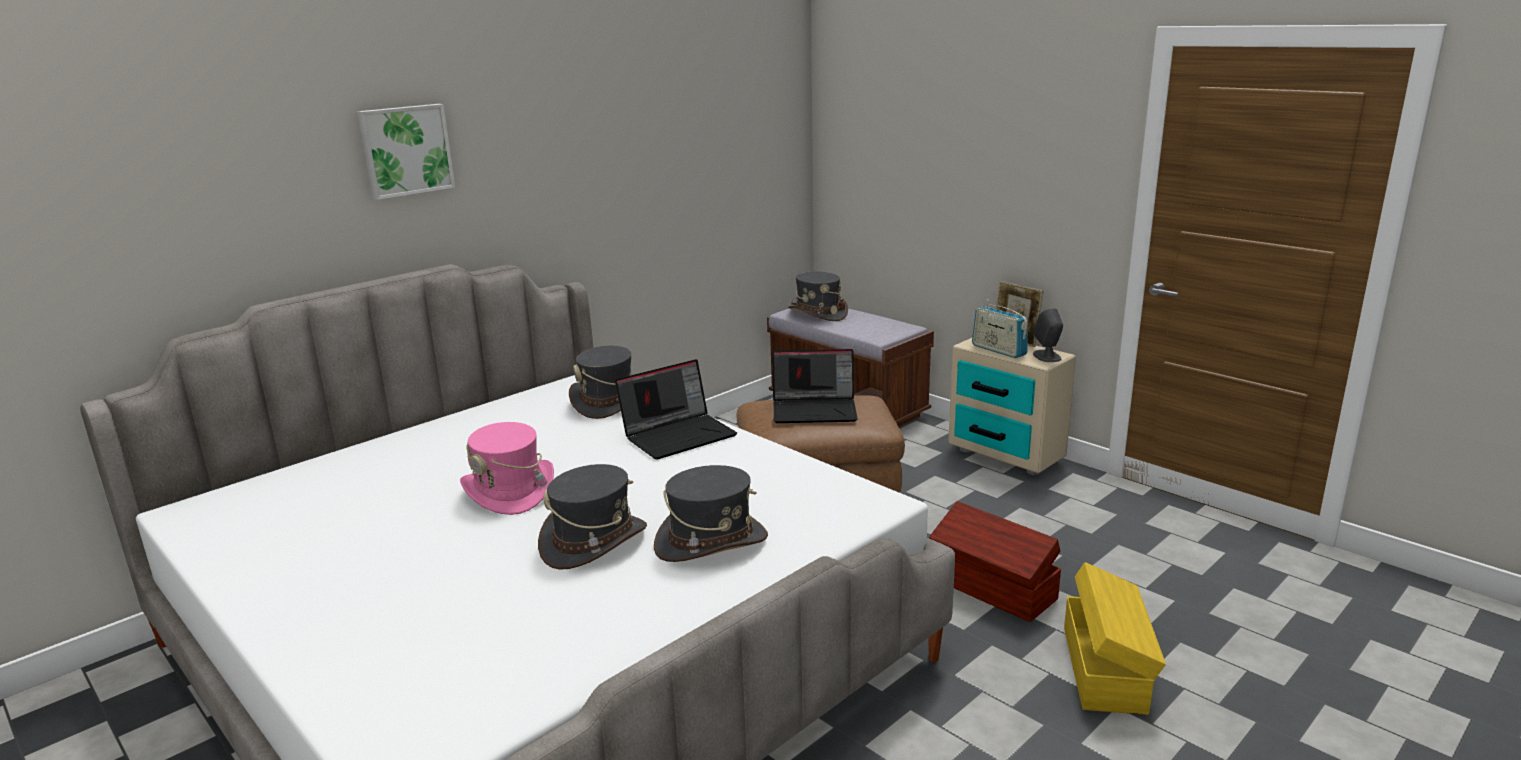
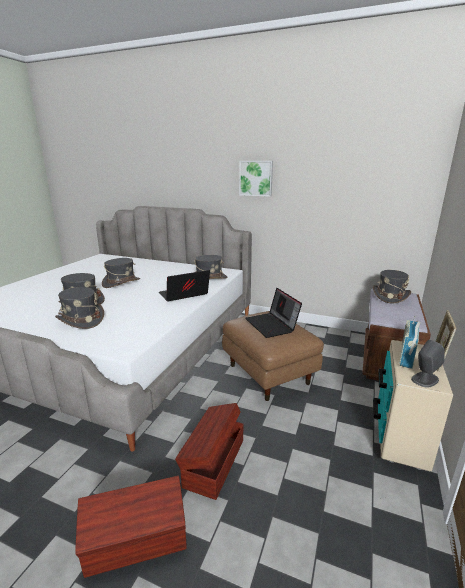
camera: 65 degrees right, 0 degrees up
(406, 150) = (193, 162): picture -> picture (256, 178)
(510, 491) = (121, 282): pink hat -> grey hat
(679, 435) = (183, 295): laptop -> laptop turned 120 degrees clockwise
(1105, 668) = (137, 541): yellow storage box -> brown storage box

